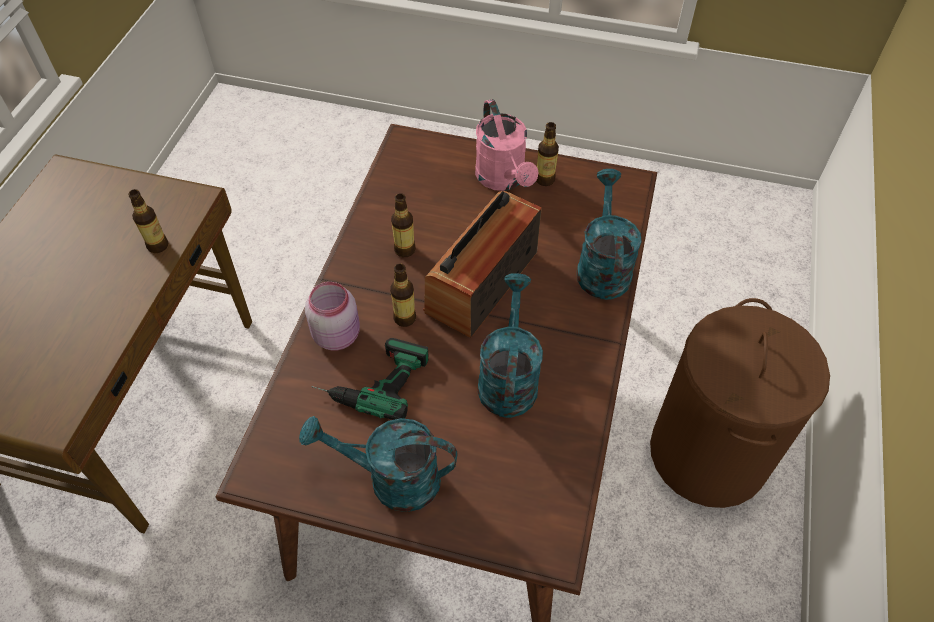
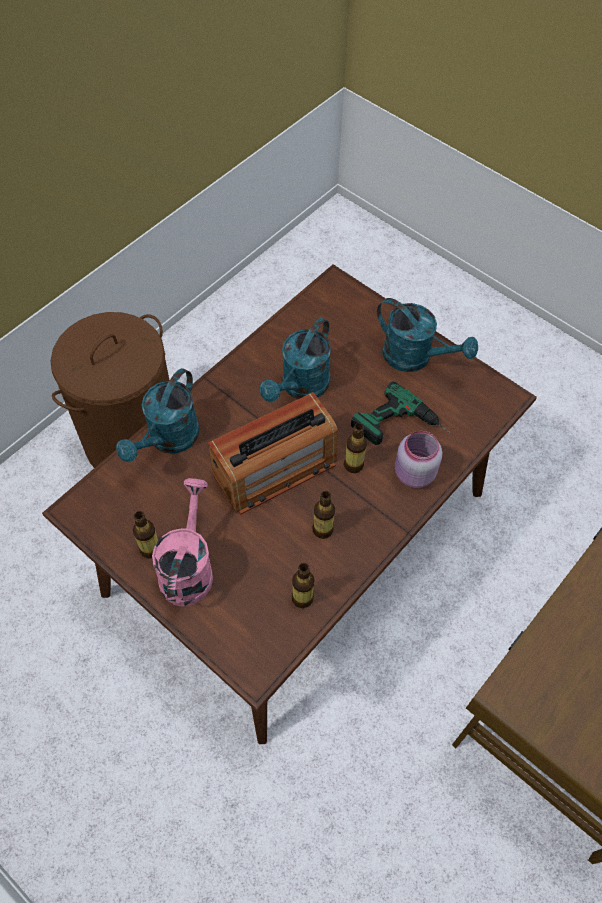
camera: 155 degrees left, 5 degrees up
(158, 245) = (553, 643): bottle -> bottle (302, 598)

